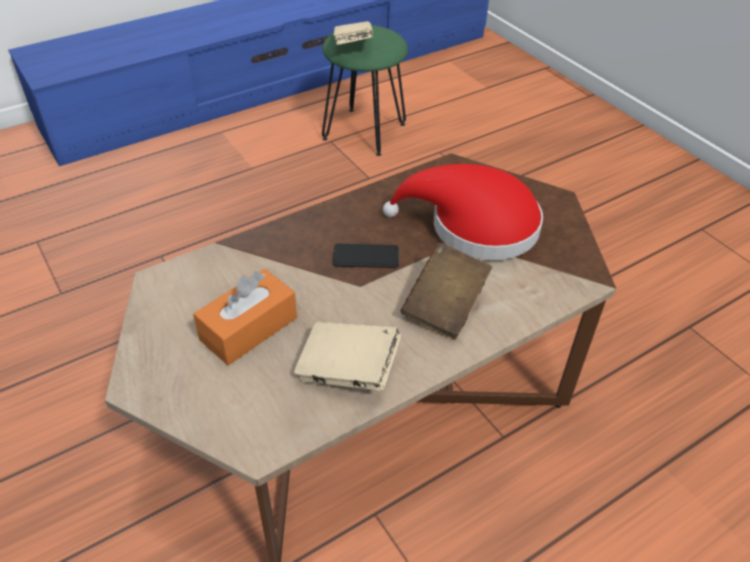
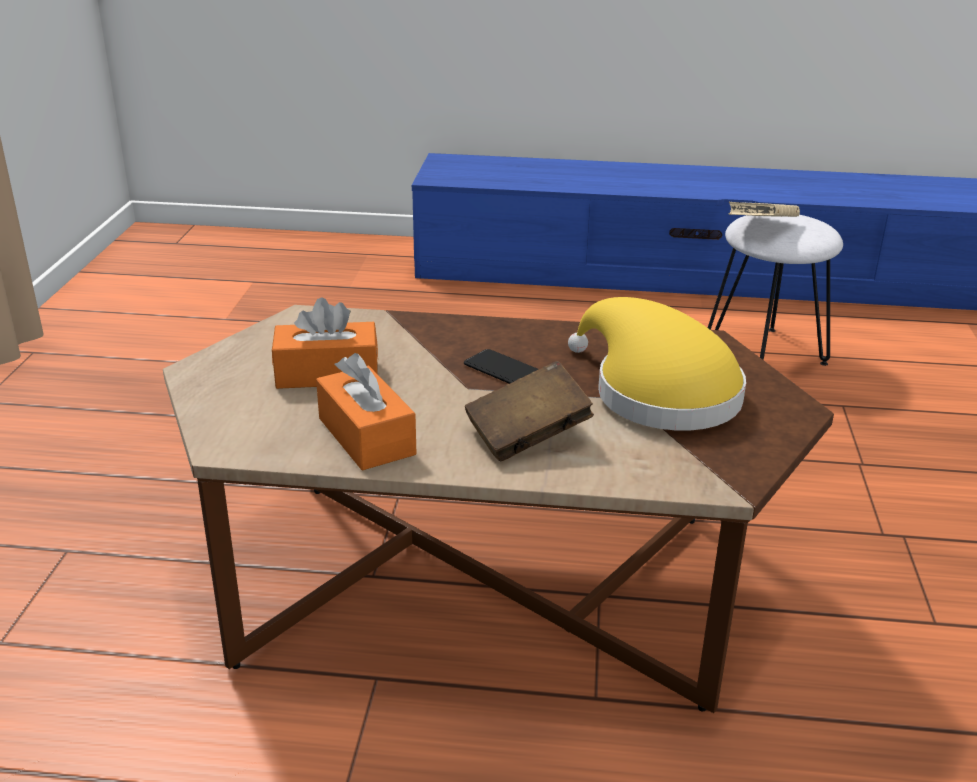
camera: 40 degrees right, 15 degrees down
(348, 370) = (366, 436): beige book -> orange tissue box
(364, 131) = (766, 354): green stool -> white stool
(474, 226) = (657, 393): red hat -> yellow hat

